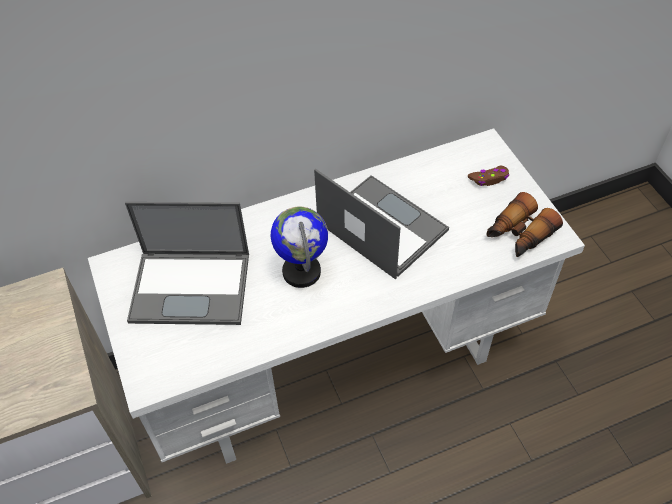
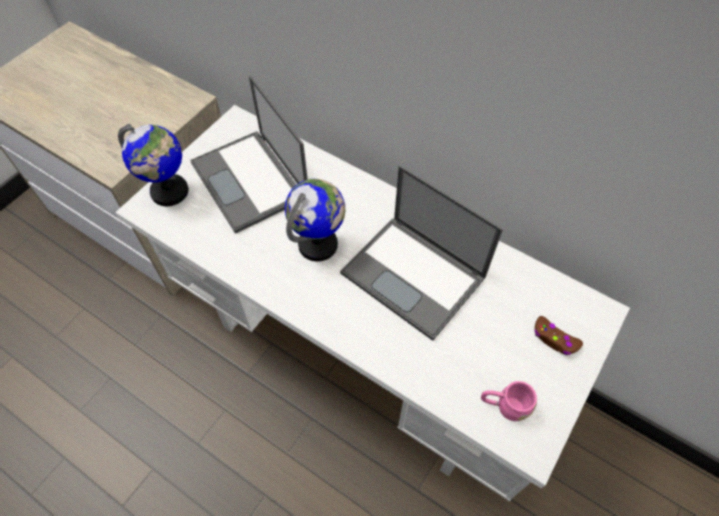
camera: 55 degrees right, 5 degrees up
(147, 355) = (169, 192): none -> globe
(380, 226) = (415, 276): laptop -> laptop turned 120 degrees clockwise
(519, 234) = (504, 406): binoculars -> pink mug

